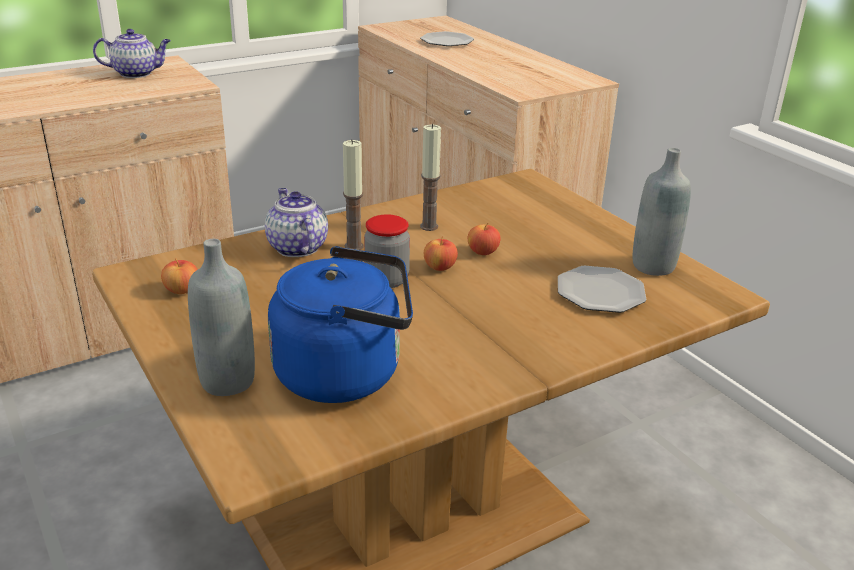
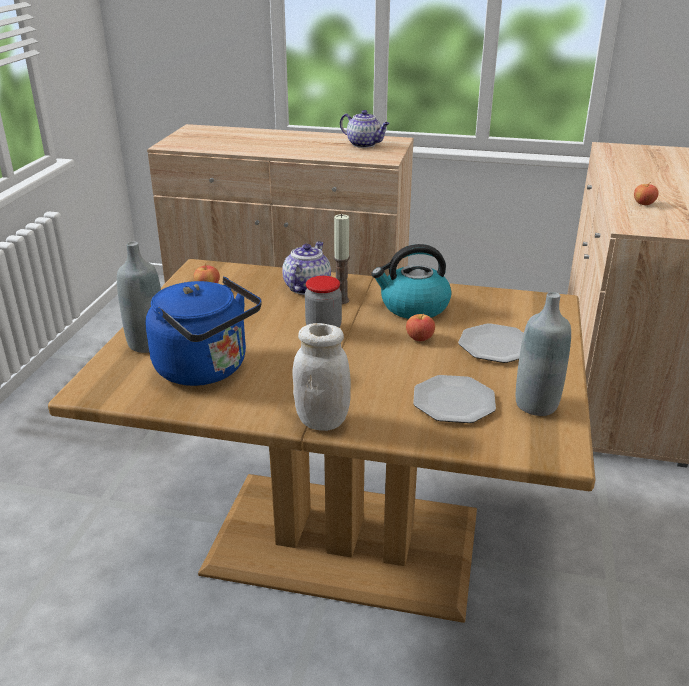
camera: 45 degrees right, 0 degrees up
(429, 226) = (413, 307): candle -> kettle
(440, 267) = (371, 335): apple -> apple (644, 203)
(446, 41) = (647, 170): plate -> plate (495, 345)
(537, 362) = (322, 421): none -> white jar

